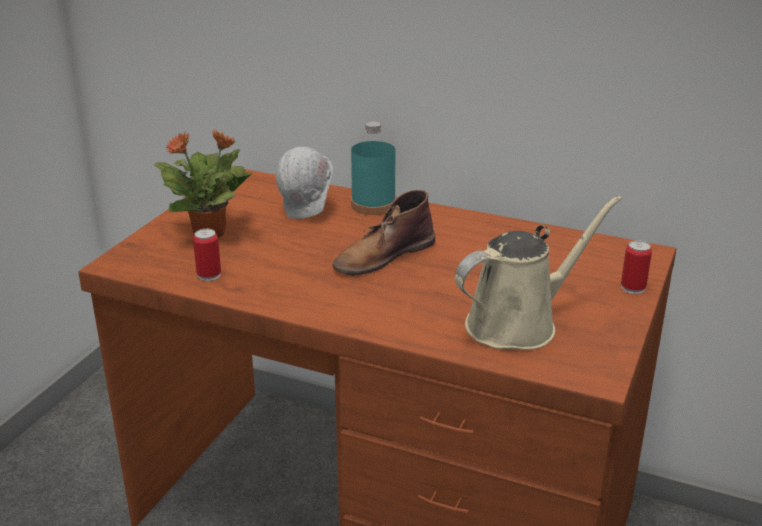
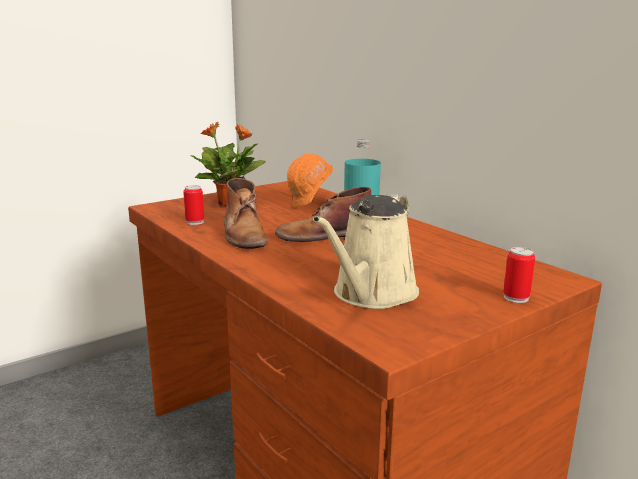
camera: 30 degrees right, 10 degrees down
(294, 279) = (244, 234): none -> brown boot
(307, 210) = (310, 205): white hard hat -> orange hard hat
(518, 323) = (371, 294): beige watering can -> beige watering can turned 120 degrees clockwise

